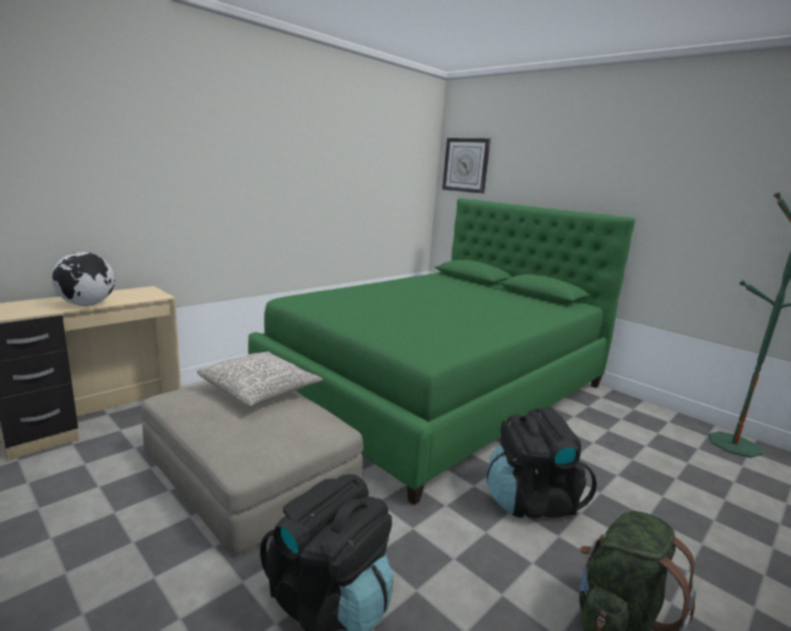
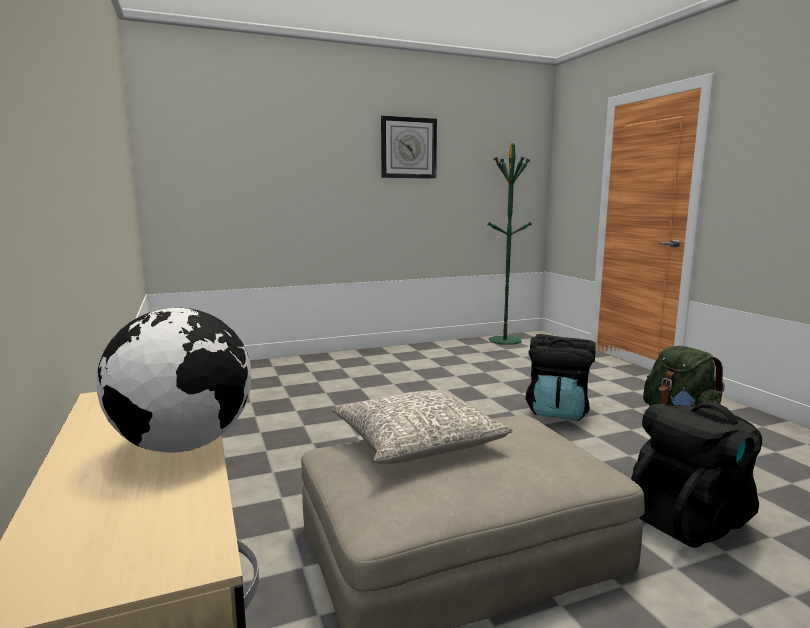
camera: 65 degrees left, 5 degrees down
(438, 389) = (346, 401): green bed -> none
(466, 165) = (185, 140): wall clock -> wall clock (408, 148)

